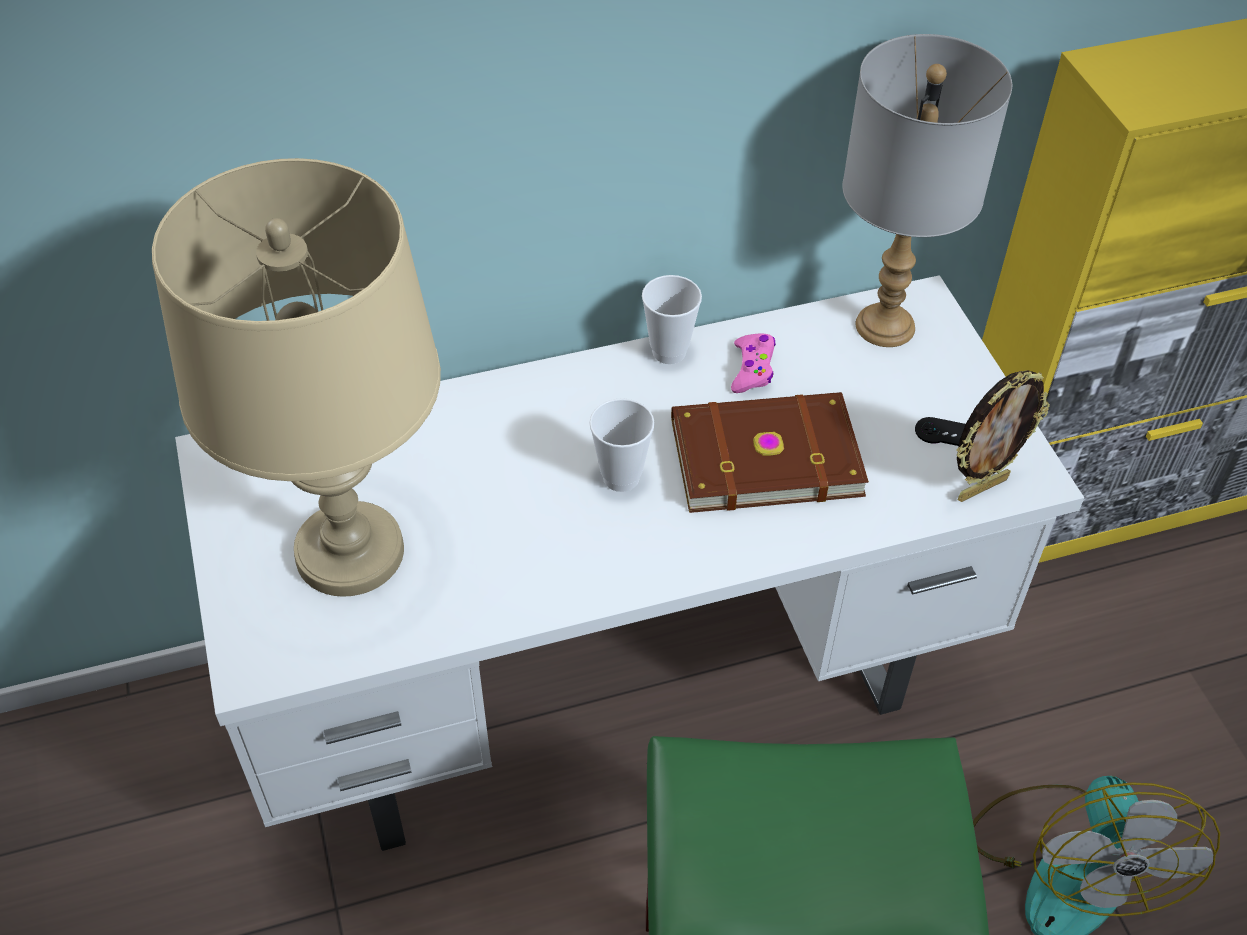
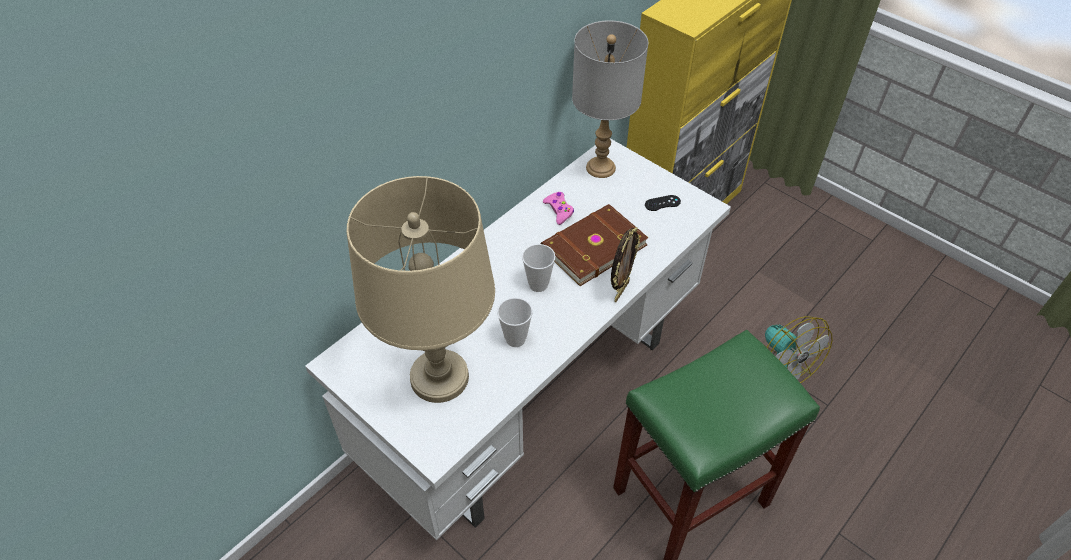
camera: 30 degrees left, 0 degrees up
(669, 352) = (516, 219): cup -> cup (515, 339)
(981, 487) = (689, 220): picture frame -> picture frame (620, 290)

